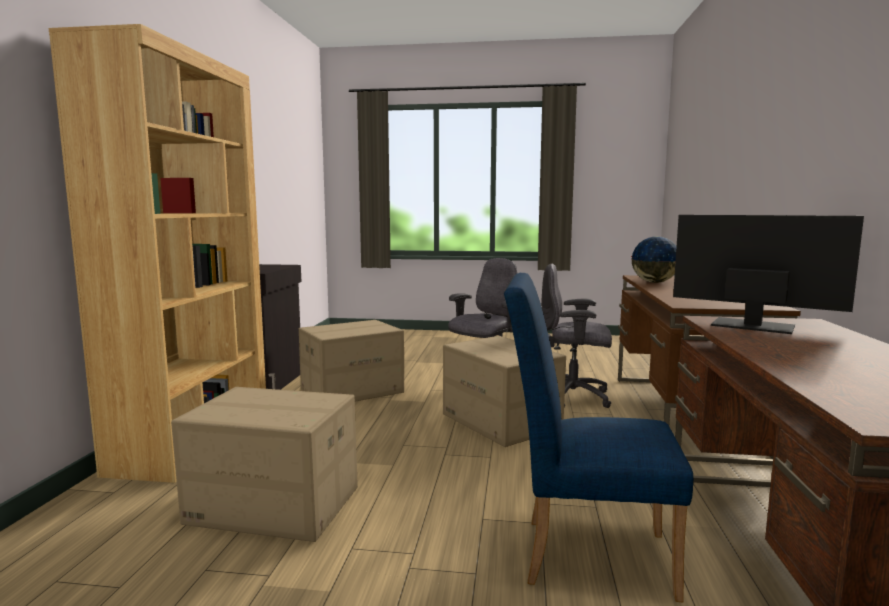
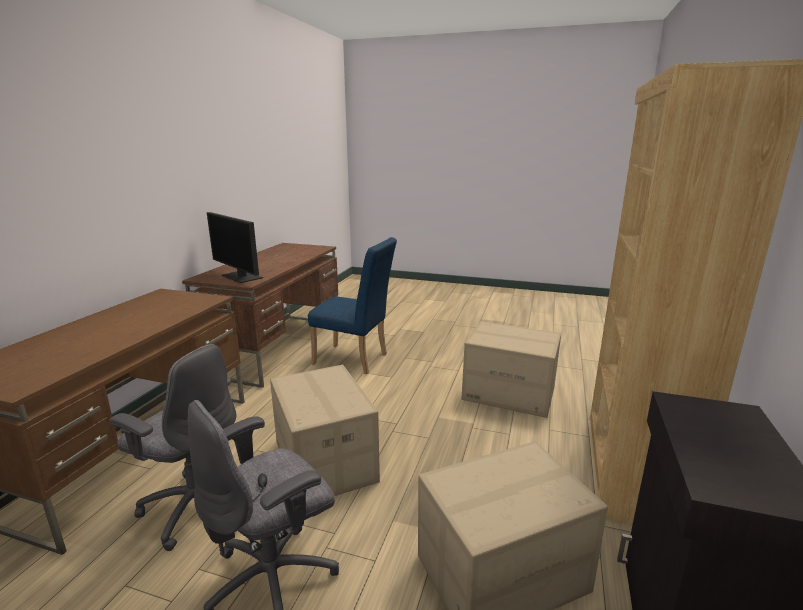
camera: 170 degrees left, 10 degrees up
(654, 282) = (82, 354): globe -> none

